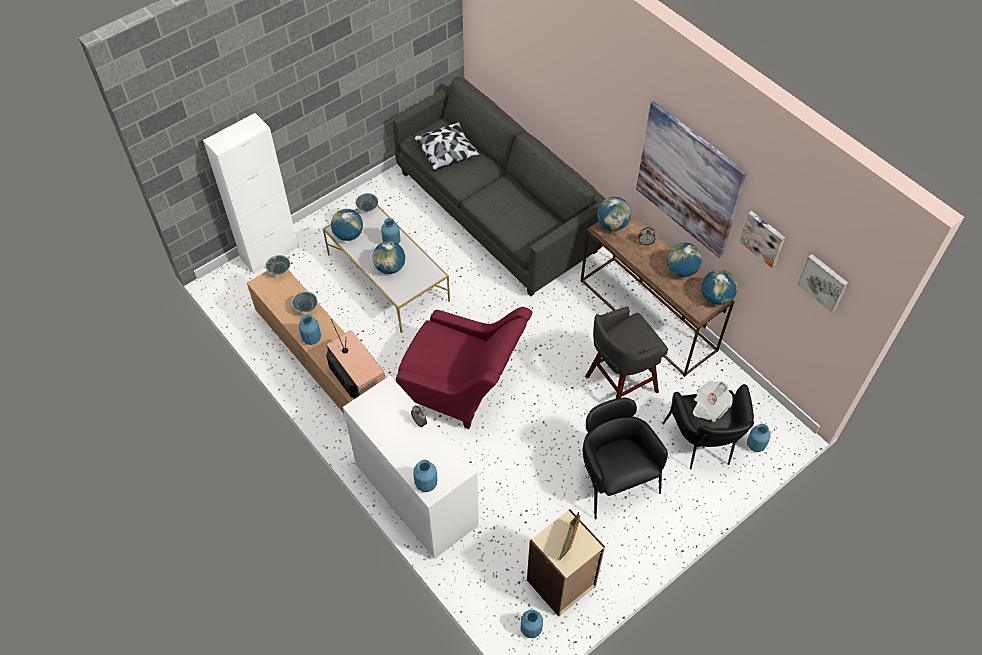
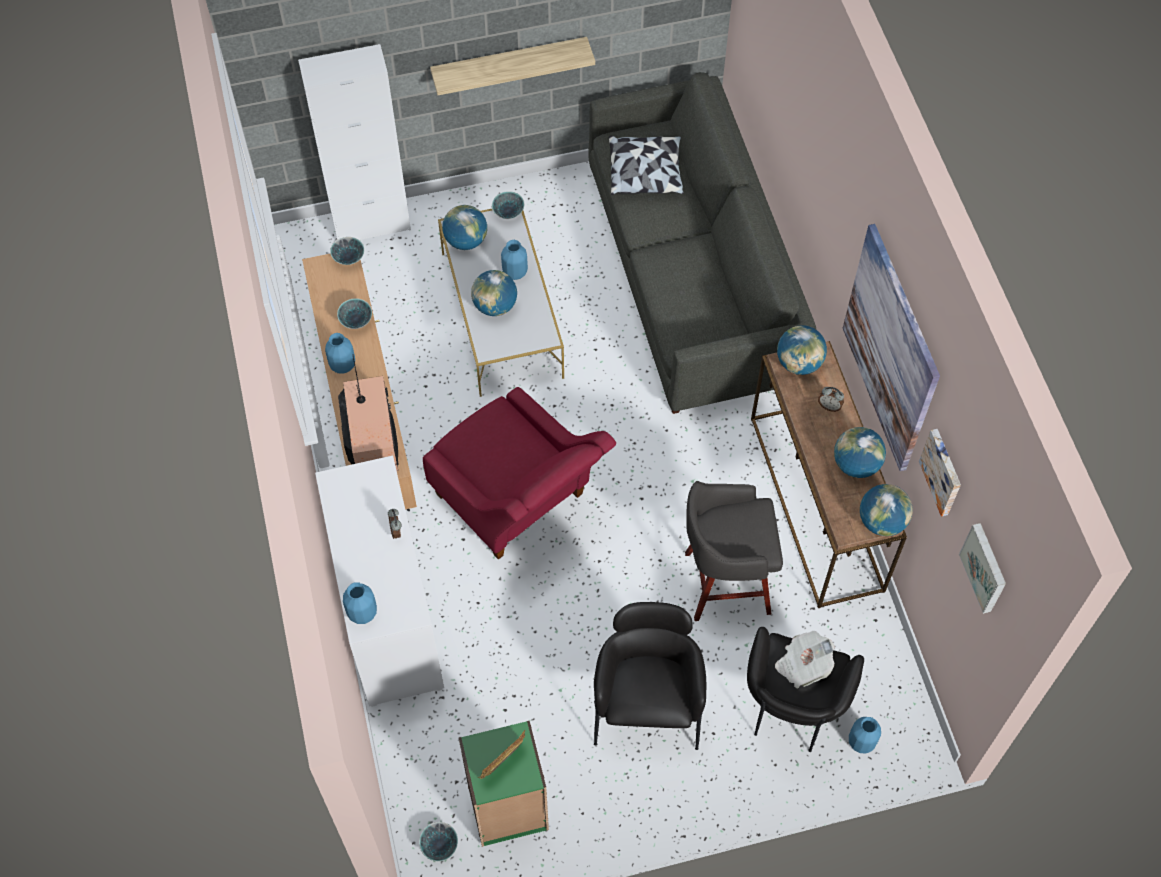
camera: 25 degrees right, 5 degrees up
(337, 106) = (509, 64): none -> shelf
(530, 629) = (439, 846): blue vase -> bowl
(561, 583) = (507, 807): beige bookcase -> green bookcase

